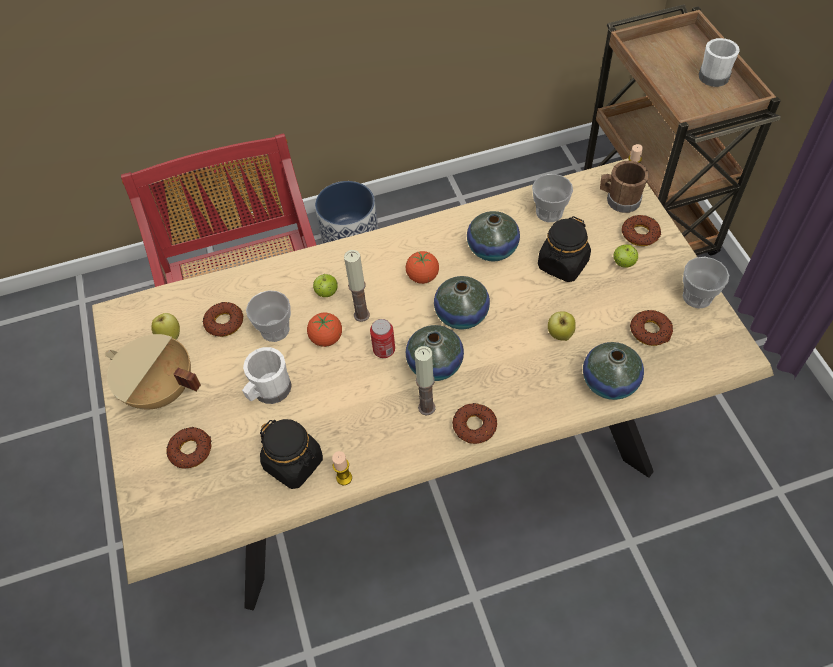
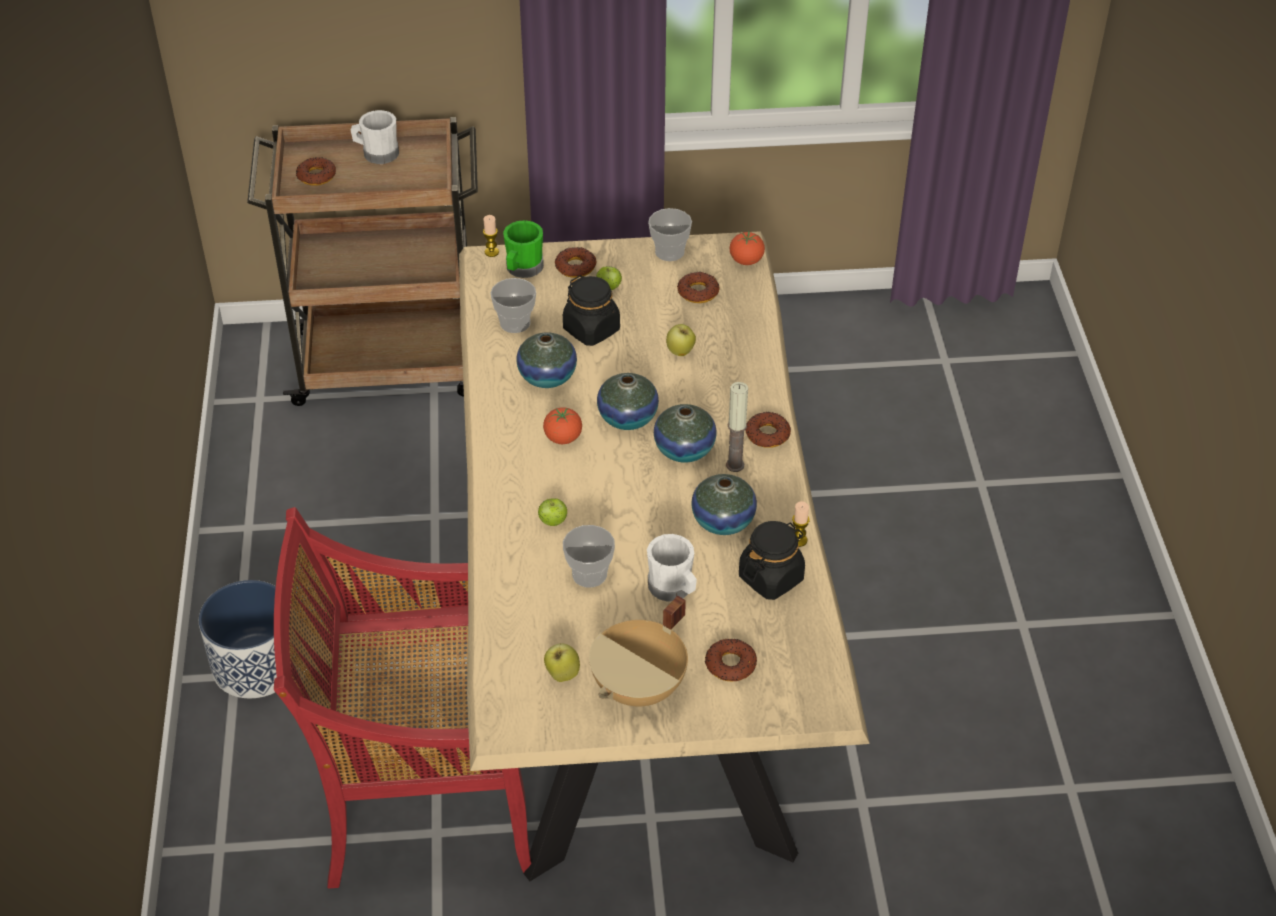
camera: 80 degrees left, 10 degrees down
(224, 322) = (560, 620): donut -> donut (316, 176)
(326, 338) = (618, 531): tomato -> tomato (746, 261)
(361, 315) = (597, 497): candle -> none
(384, 350) = (651, 486): can -> none
(609, 382) = (747, 333): vase -> vase (723, 521)
(619, 200) = (522, 269): brown mug -> green mug

